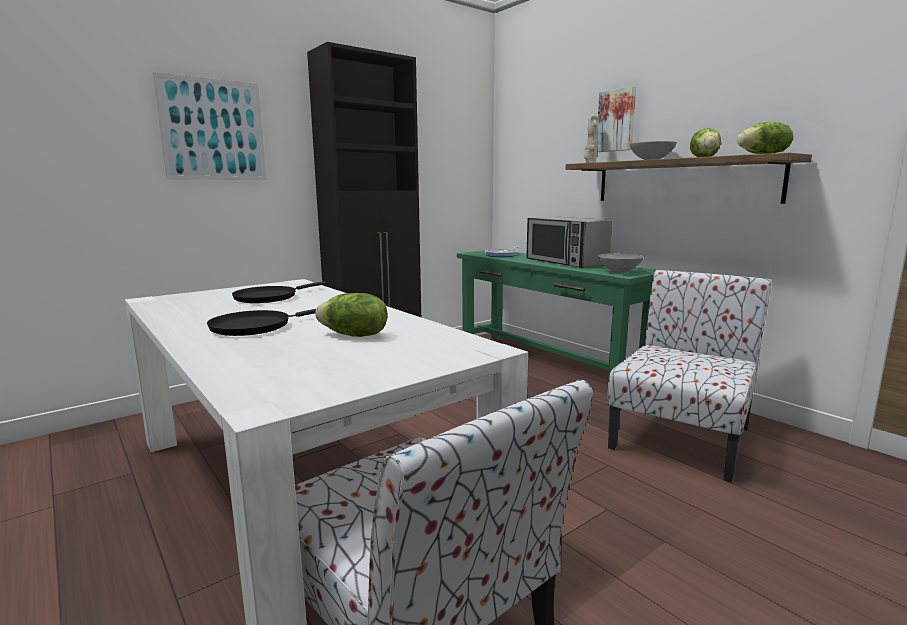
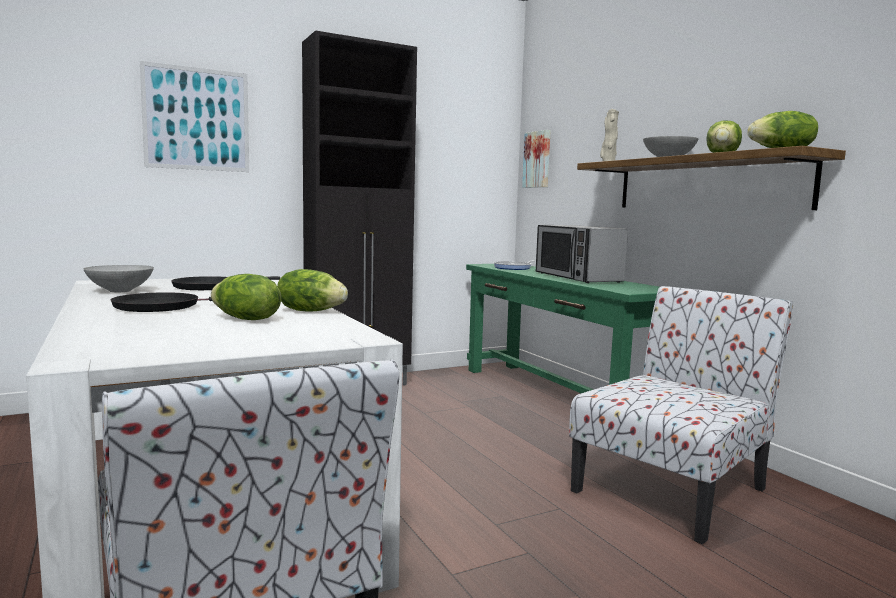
camera: 10 degrees right, 5 degrees down
(399, 320) = (311, 311): none -> lettuce
(617, 120) = (640, 115): picture -> picture (538, 159)
(619, 272) = (625, 288): grey bowl -> grey bowl (119, 291)

